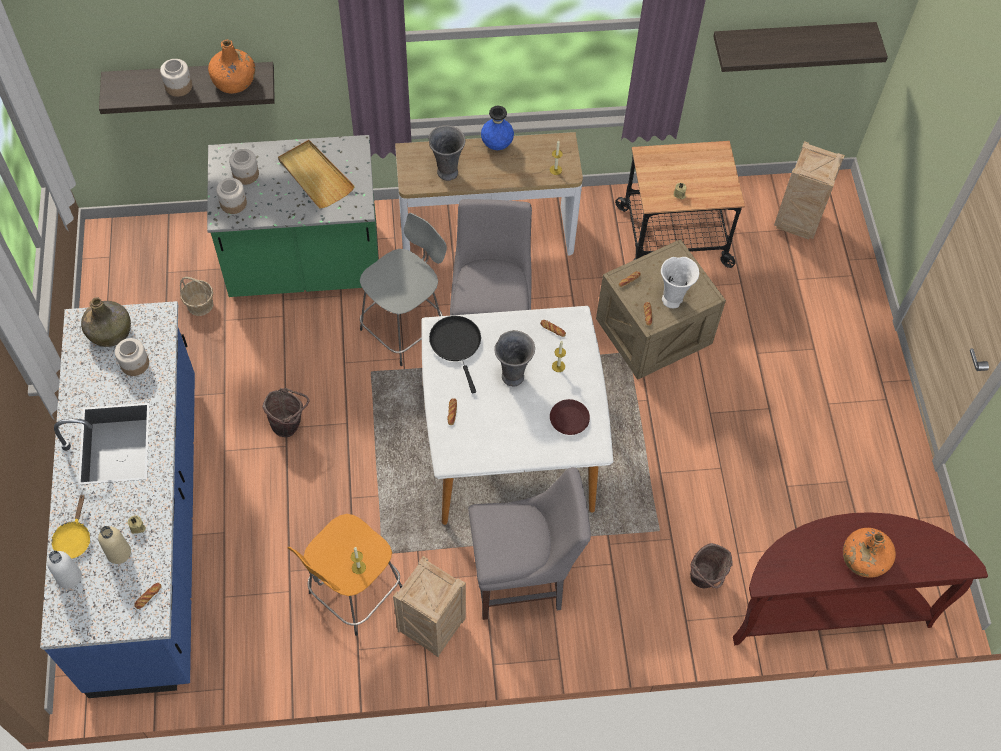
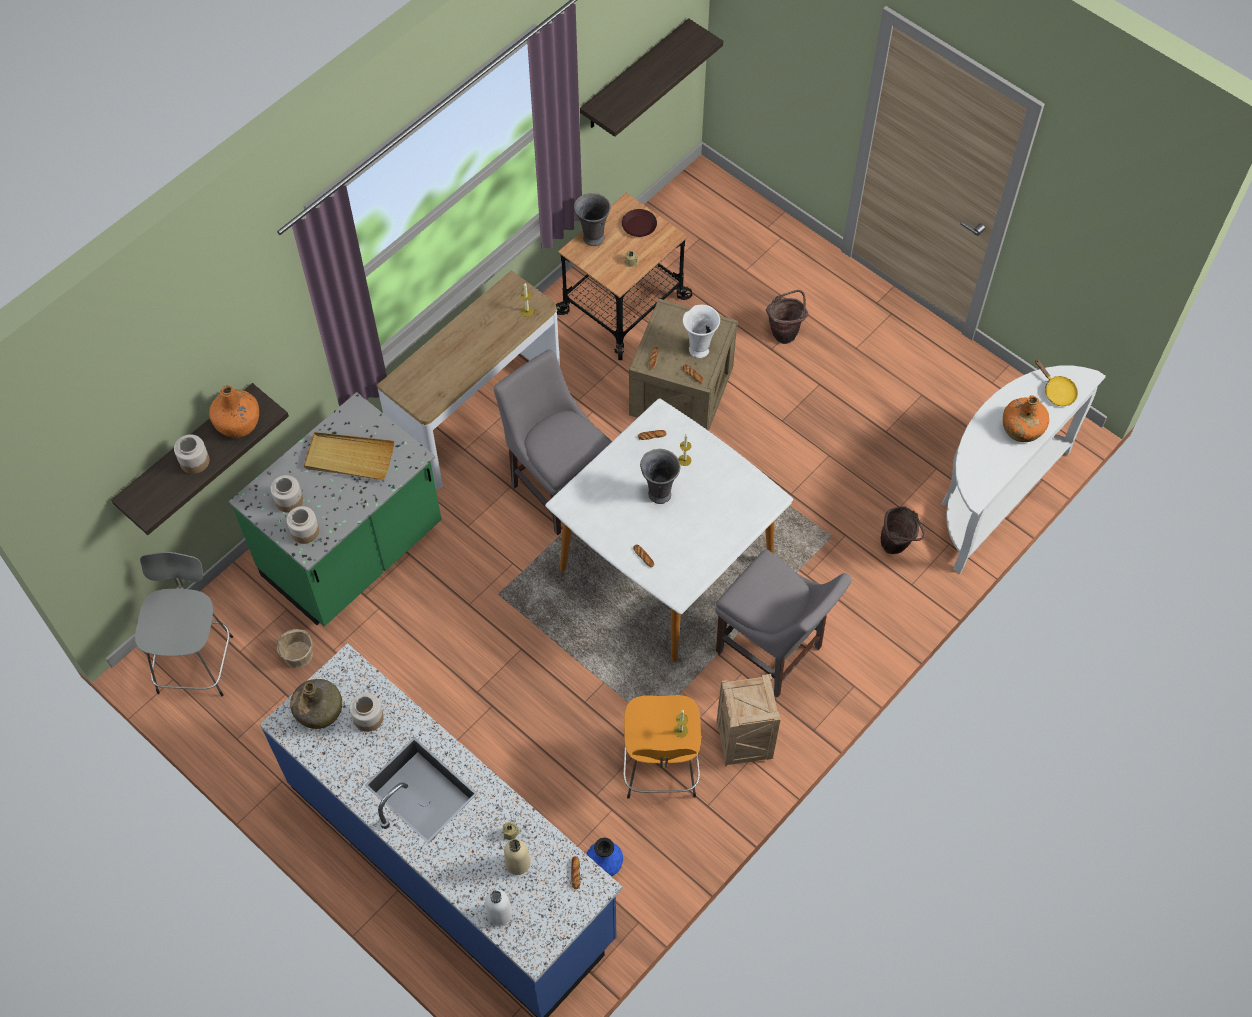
camera: 40 degrees left, 0 degrees up
(74, 538) = (470, 883): yellow frying pan -> yellow frying pan (1056, 391)
(289, 425) = (478, 688): brown bucket -> brown bucket (785, 332)
(404, 327) = (488, 538): grey stool -> grey stool (196, 661)
(447, 171) = (443, 376): grey vase -> grey vase (592, 238)
(456, 344) = (593, 504): black frying pan -> none
(497, 145) = (460, 325): blue vase -> blue vase (604, 864)
(522, 580) = (772, 653): grey chair -> grey chair turned 90 degrees clockwise
(569, 419) = (732, 492): brown plate -> brown plate (639, 225)
(797, 220) = (701, 223): crate -> none
(827, 607) = (993, 495): brown console table -> white console table

